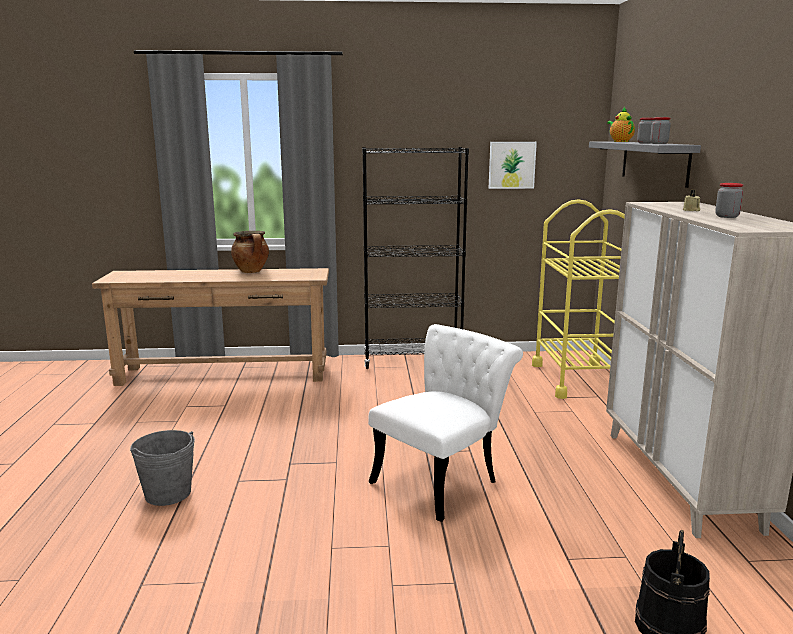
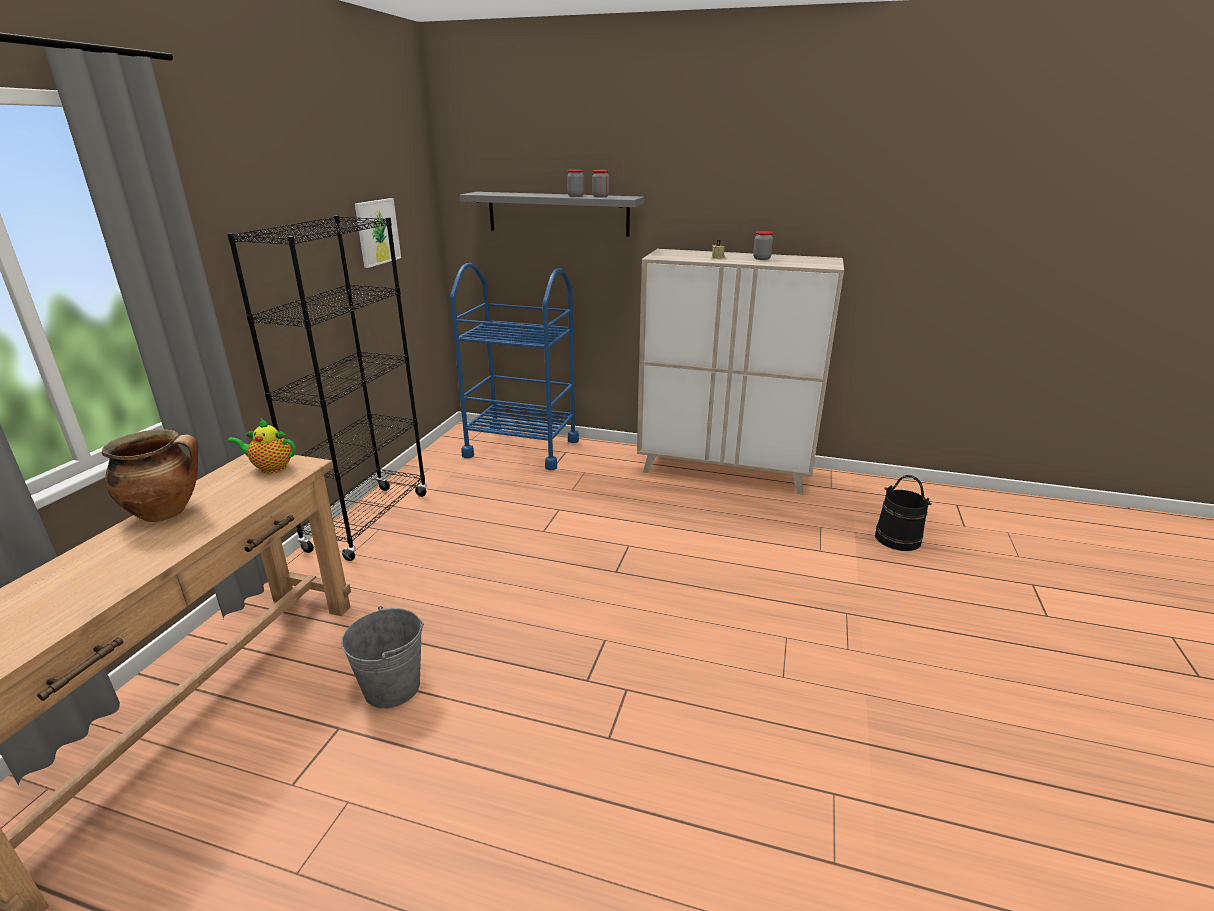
camera: 70 degrees left, 10 degrees up
(168, 493) = (612, 825): grey bucket -> grey bucket (392, 687)
(443, 480) = (679, 576): white chair -> none
(578, 379) = (522, 448): yellow cart -> blue cart
(620, 141) = (506, 193): teapot -> teapot (270, 468)

